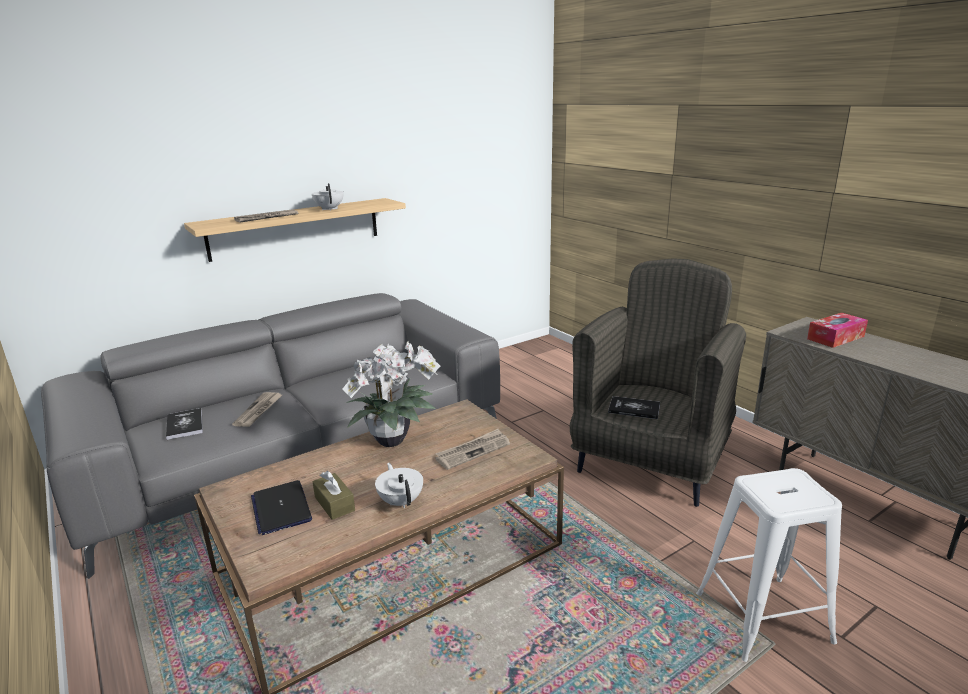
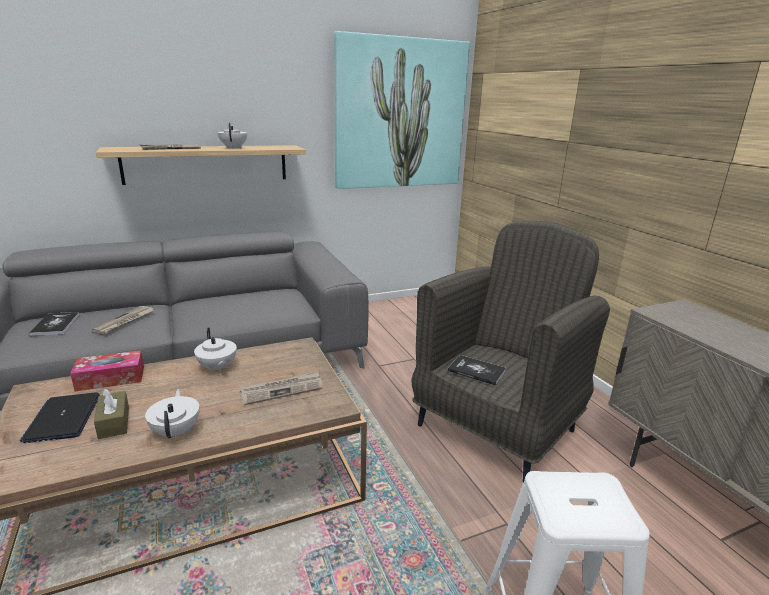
camera: 10 degrees right, 0 degrees up
(394, 441) = (217, 367): potted plant -> white teapot
(486, 154) = (399, 115): none -> picture
(835, 337) = (709, 325): tissue box -> tissue box (110, 378)

